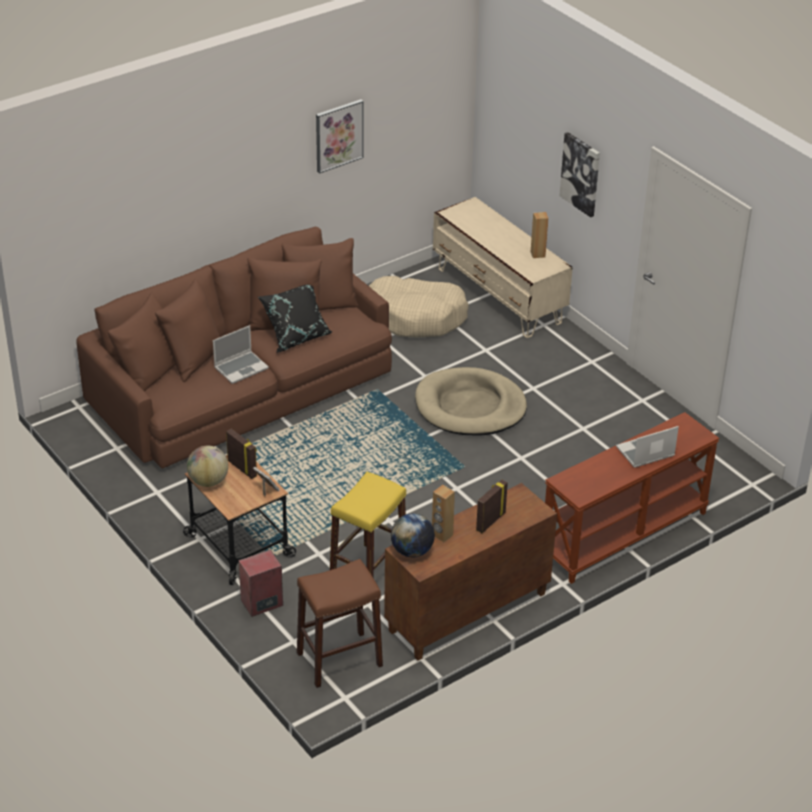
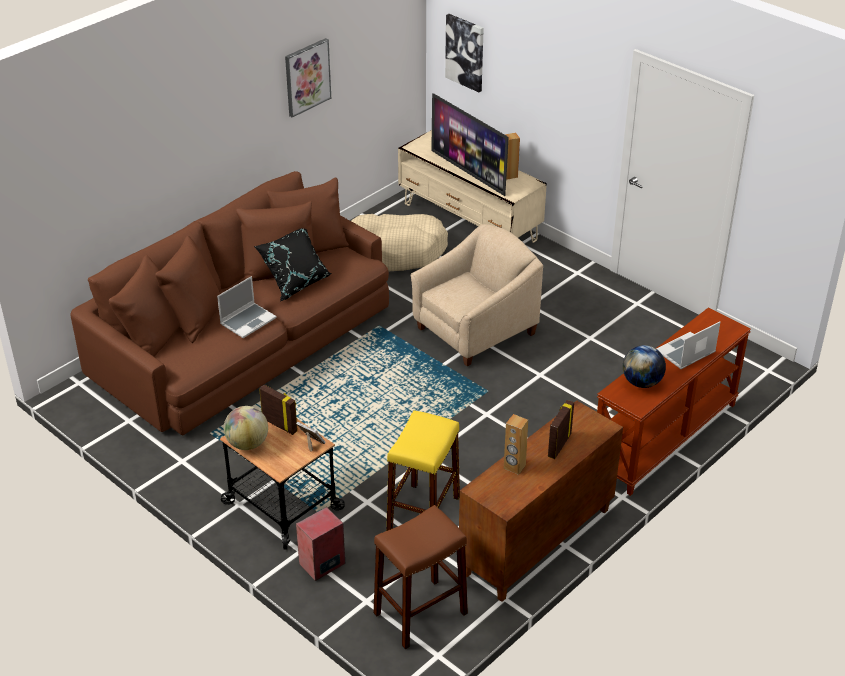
camera: 10 degrees left, 0 degrees up
(412, 551) = (489, 489): globe -> globe (642, 382)
(470, 406) = (475, 331): beige dog bed -> beige armchair
(497, 246) = (469, 172): none -> television
(581, 174) = (551, 89): picture -> picture (465, 52)

